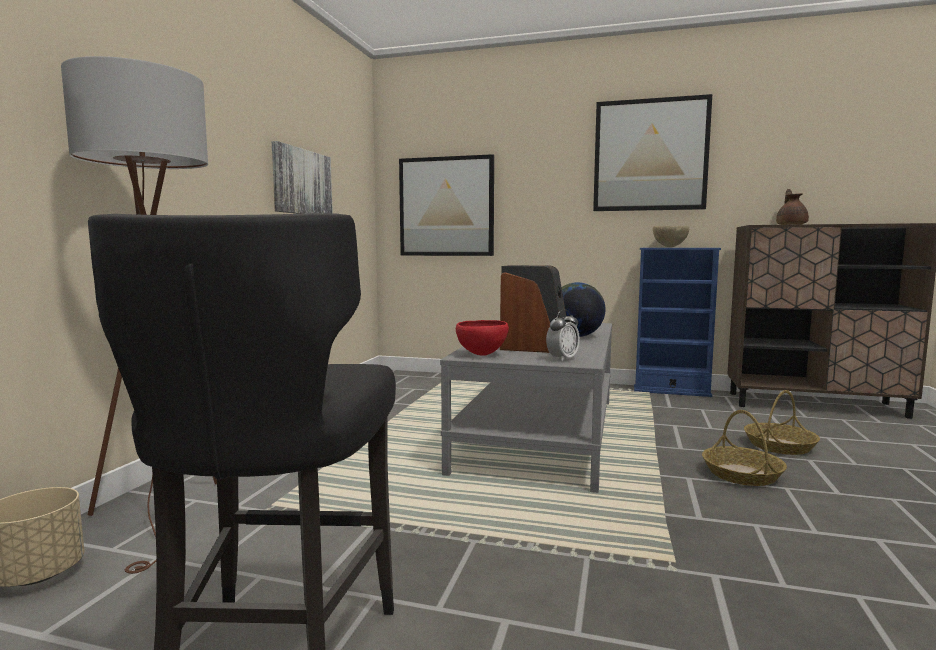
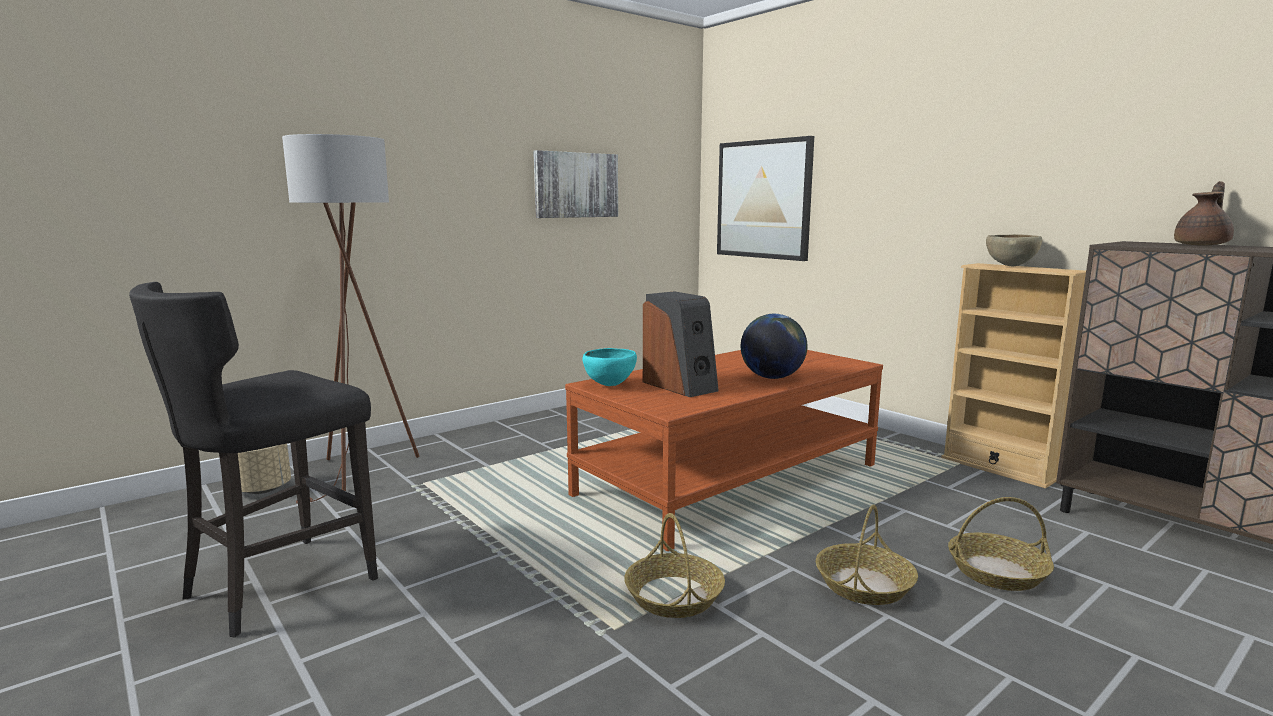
camera: 35 degrees right, 5 degrees up
(482, 355) = (610, 385): red bowl -> turquoise bowl
(541, 432) = (730, 479): grey coffee table -> brown coffee table
(562, 359) = (664, 403): alarm clock -> none
(650, 155) = (1004, 131): picture -> none
(663, 522) = (674, 597): none -> basket
(671, 391) = (998, 468): blue bookcase -> beige bookcase

